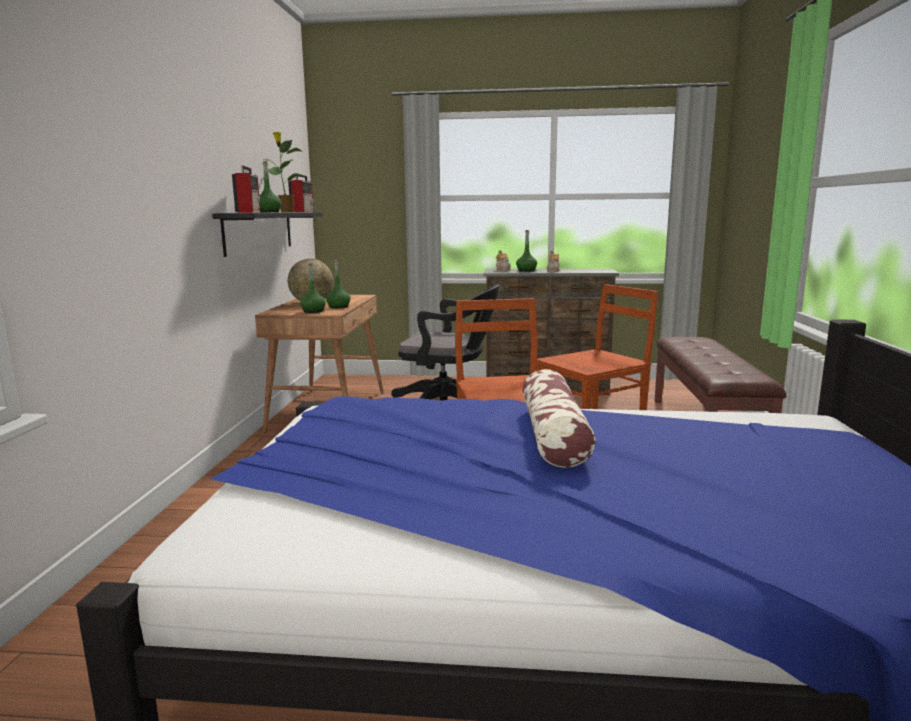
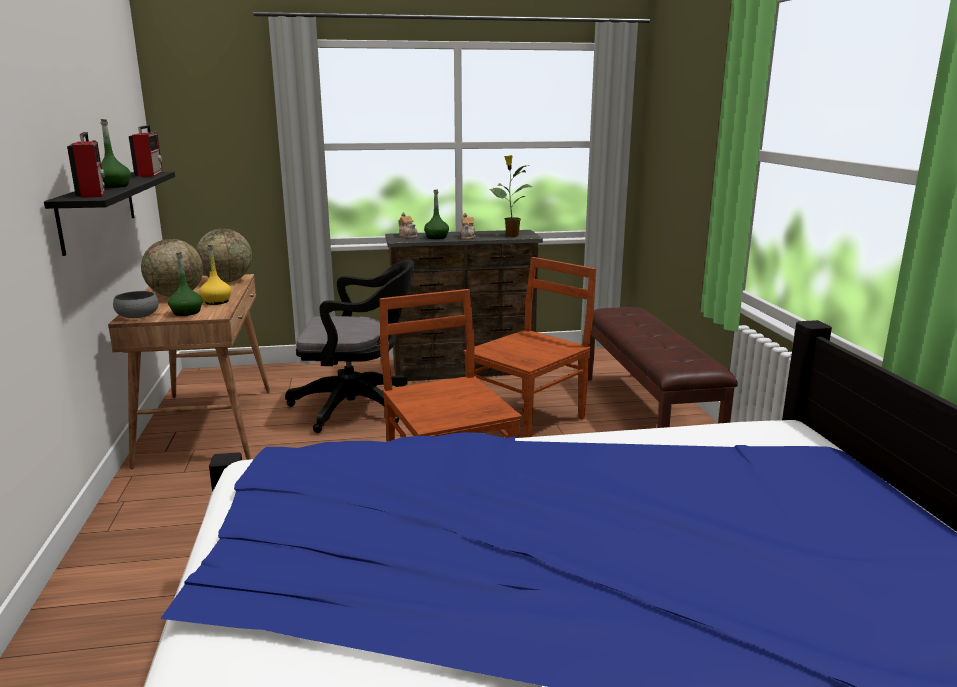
camera: 15 degrees left, 5 degrees up
(278, 311) = (138, 315): none -> grey bowl
(286, 212) = (132, 180): potted plant -> potted plant (511, 235)
(338, 307) = (216, 302): green bottle -> yellow bottle
(353, 297) = (227, 281): none -> globe
(553, 435) = (547, 488): pillow -> none

